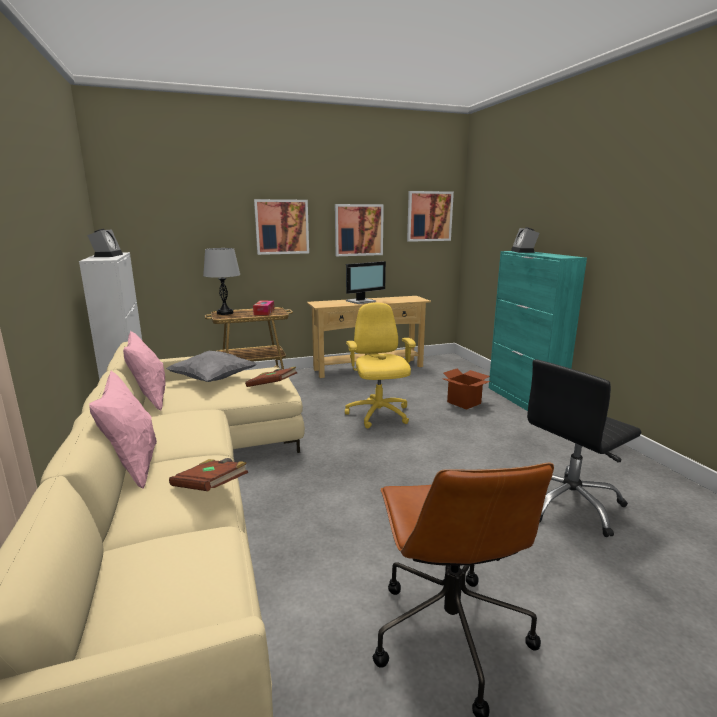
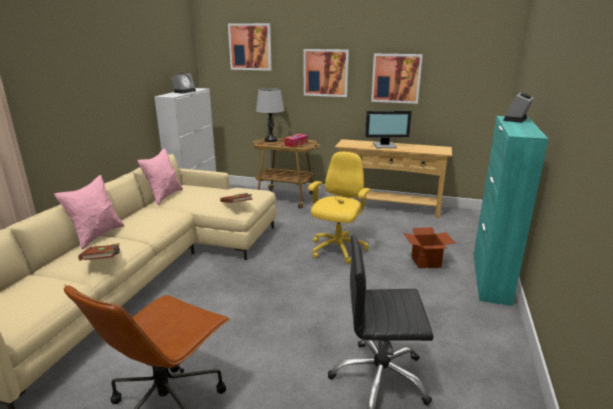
camera: 35 degrees right, 5 degrees up
(213, 380) = (213, 191): grey pillow -> none
(429, 216) = (476, 67): picture -> picture (250, 47)

